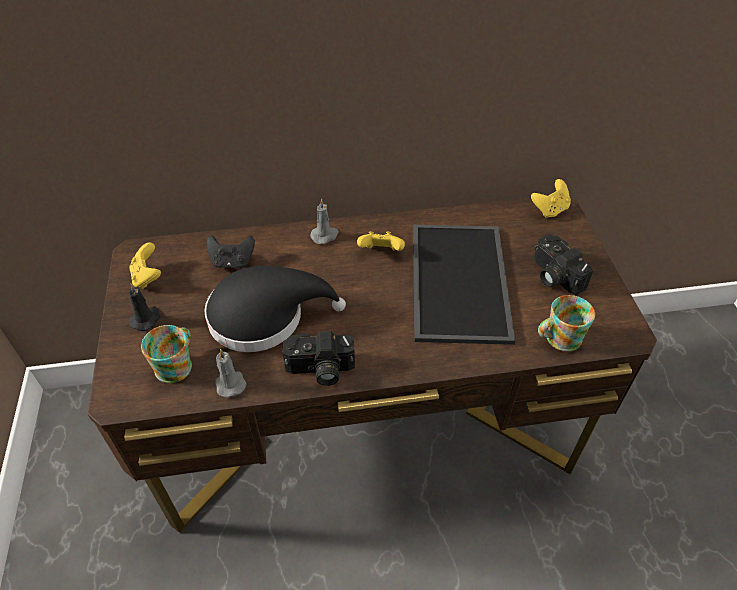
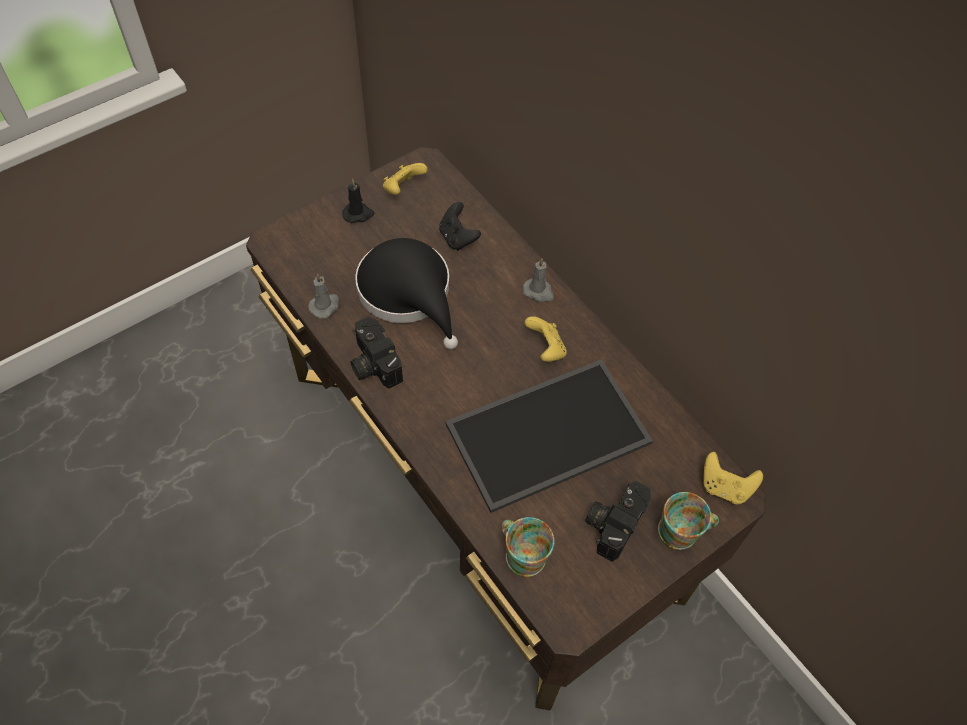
camera: 60 degrees right, 10 degrees up
(177, 364) = (324, 260): mug -> mug (683, 532)

